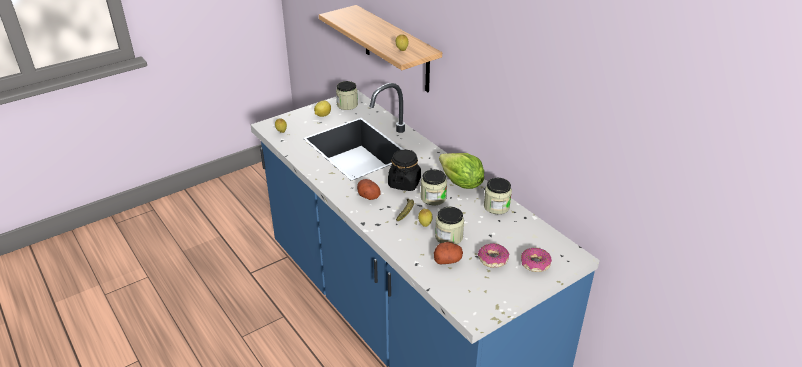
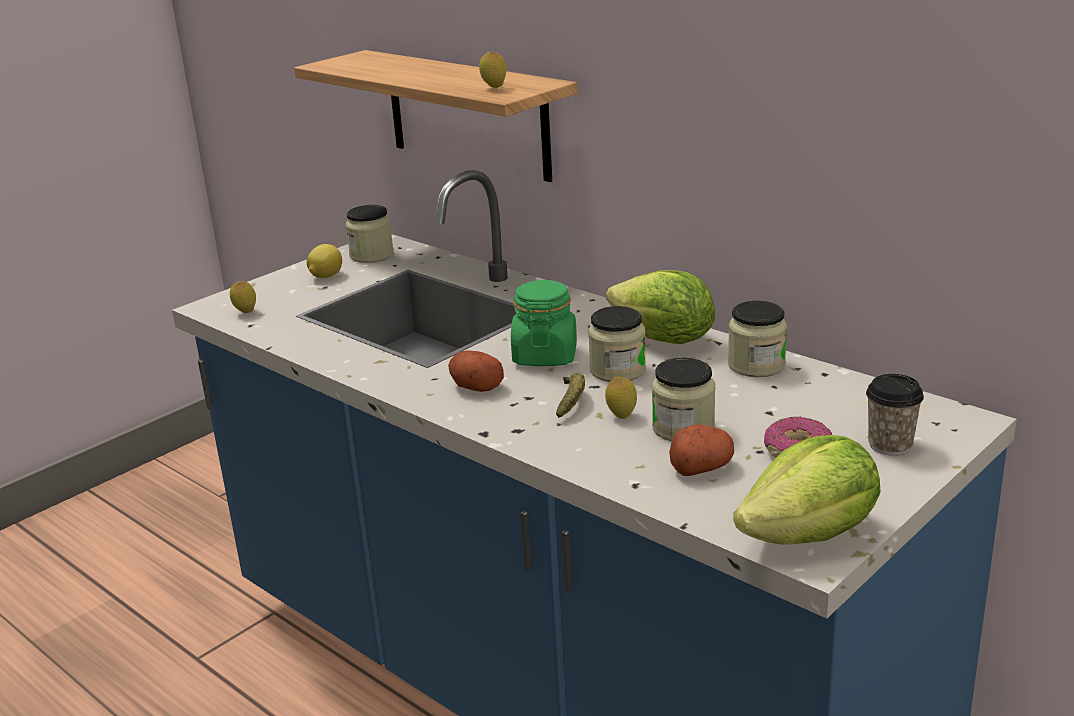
camera: 10 degrees left, 10 degrees down
(404, 183) = (545, 356): black jar -> green jar
(478, 305) = (811, 535): none -> lettuce
(535, 264) = (890, 445): donut -> cup

